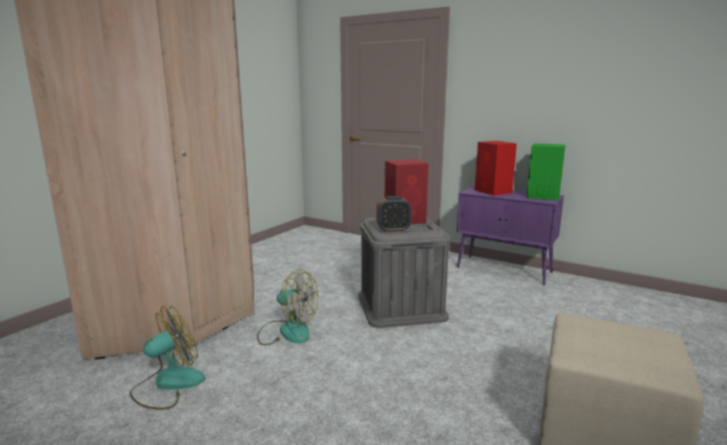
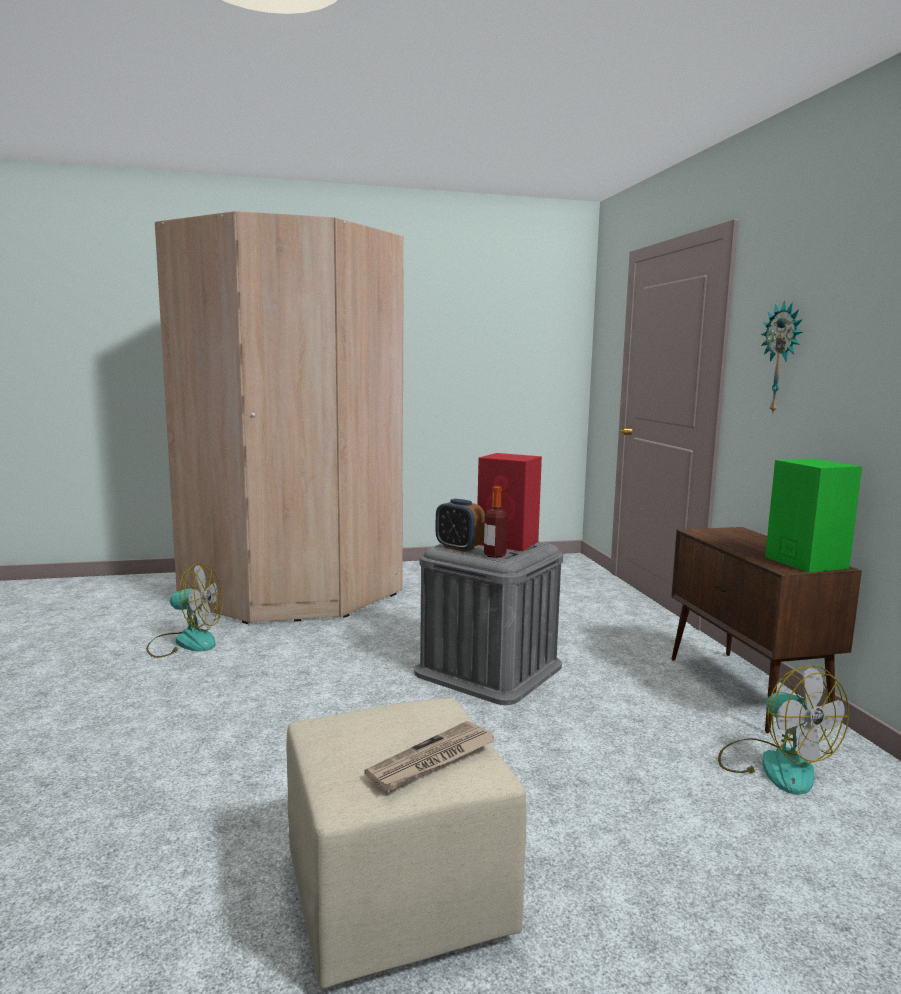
camera: 45 degrees right, 5 degrees down
(287, 331) = (334, 643): fan -> fan (774, 765)
(422, 229) = (494, 555): none -> bottle
(493, 191) = (741, 539): red speaker -> none
(496, 90) = (782, 358): none -> wall clock
(505, 270) = (746, 690): purple cabinet -> brown cabinet
(648, 340) = (433, 760): none -> newspaper

